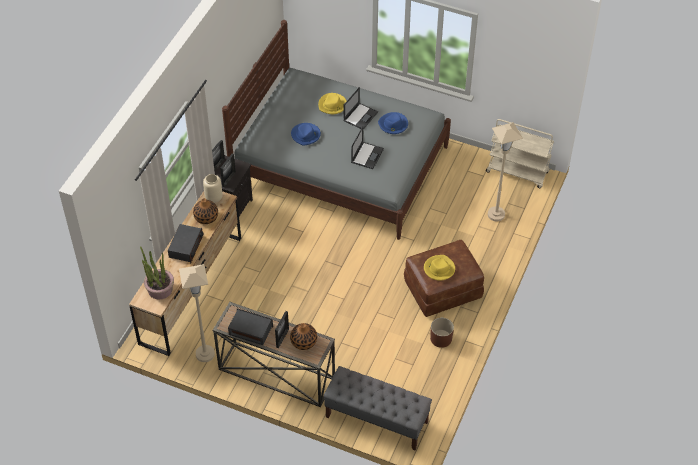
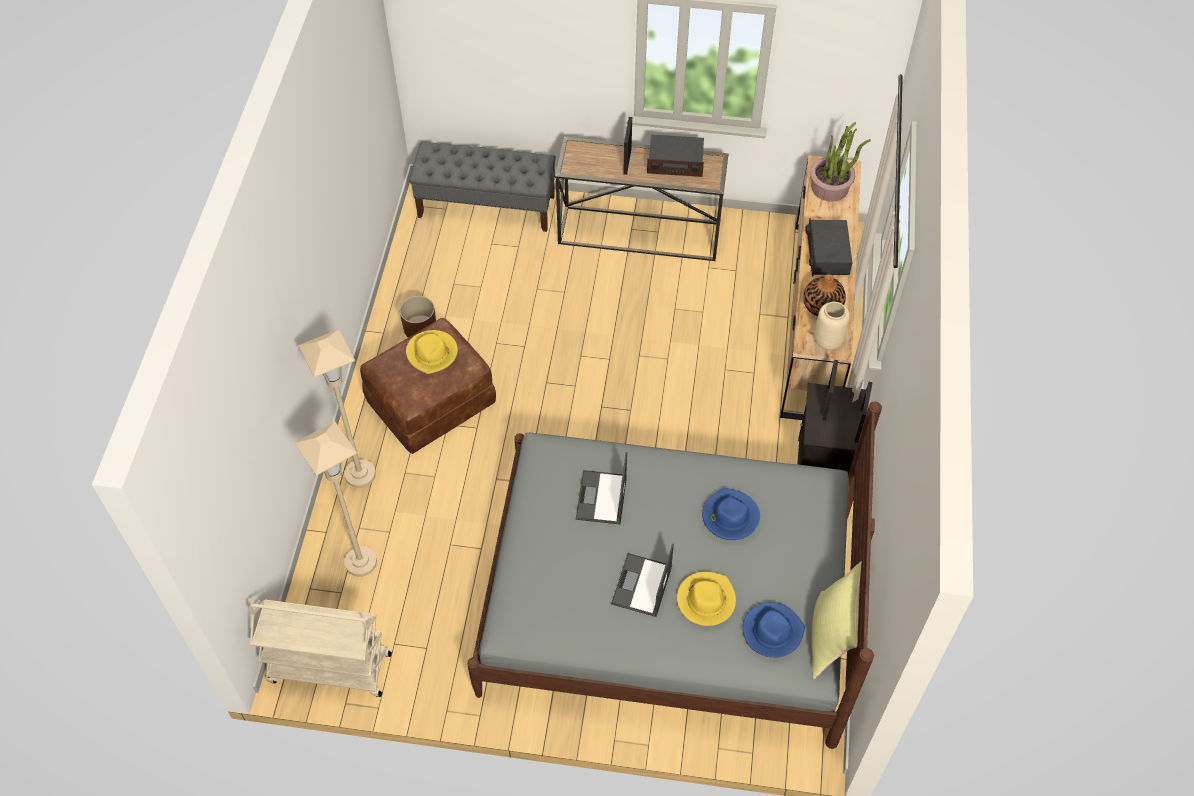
camera: 165 degrees right, 5 degrees up
(205, 354) = (747, 237): beige floor lamp -> beige floor lamp (360, 474)
(281, 83) = (831, 636): none -> yellow pillow
(303, 341) = (596, 163): vase -> none
(393, 124) = (572, 580): blue hat -> blue hat (772, 631)

